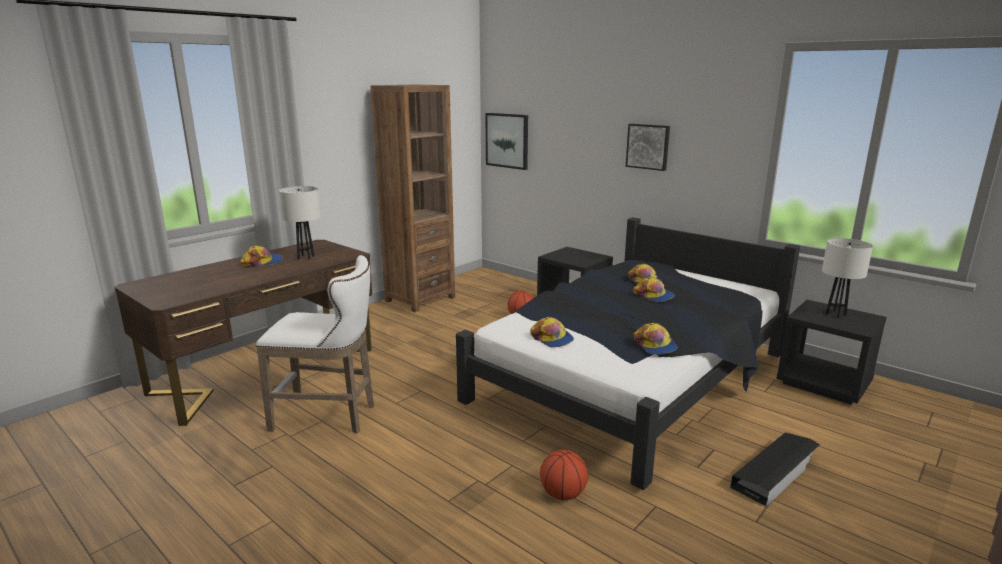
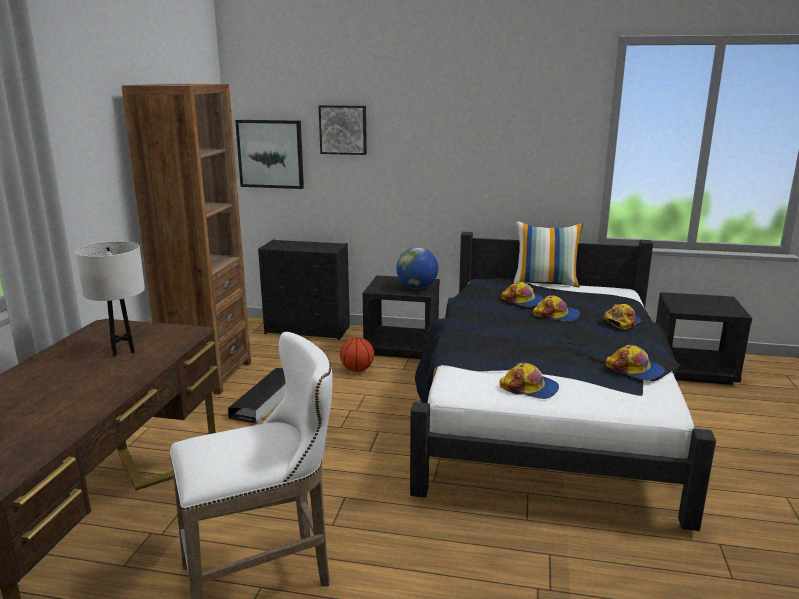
camera: 30 degrees left, 0 degrees up
(262, 262) = (61, 372): cap -> cap (621, 322)
(518, 284) = (308, 330): none -> black dresser
(563, 494) = (633, 567): basketball -> none
(584, 260) = (417, 288): none -> globe
(648, 146) = (468, 150): picture -> picture (343, 129)
(694, 272) = (545, 283): none -> pillow
(775, 472) = (760, 469): black storage box -> black storage box (267, 399)
(836, 314) = (699, 301): white table lamp -> none

